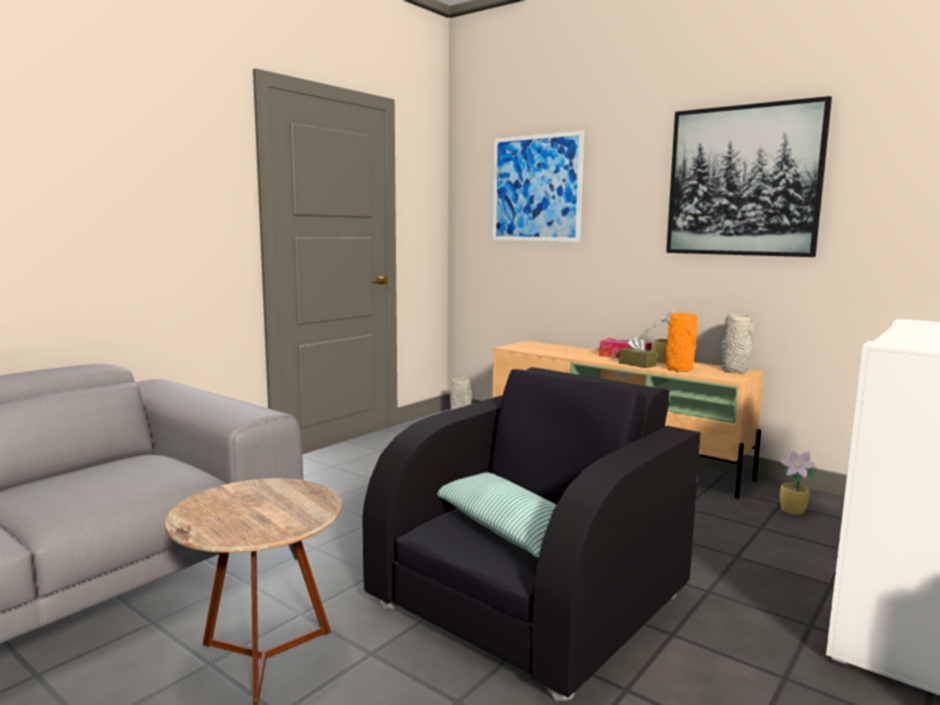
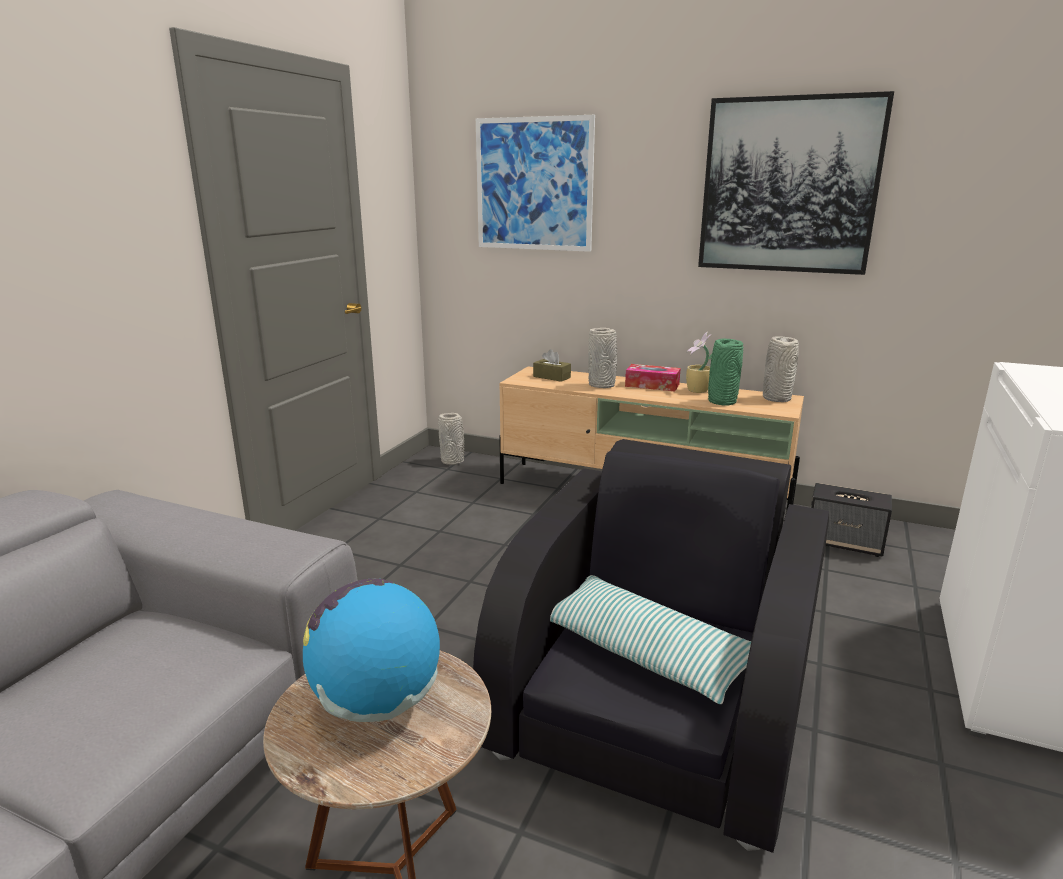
camera: 15 degrees left, 10 degrees up
(258, 504) = (377, 703): none -> globe
(579, 354) = (602, 385): none -> grey vase
(637, 364) = (674, 397): brown tissue box -> brown tissue box (551, 377)
(678, 369) = (721, 401): orange vase -> green vase
(793, 511) = (845, 543): potted plant -> speaker

